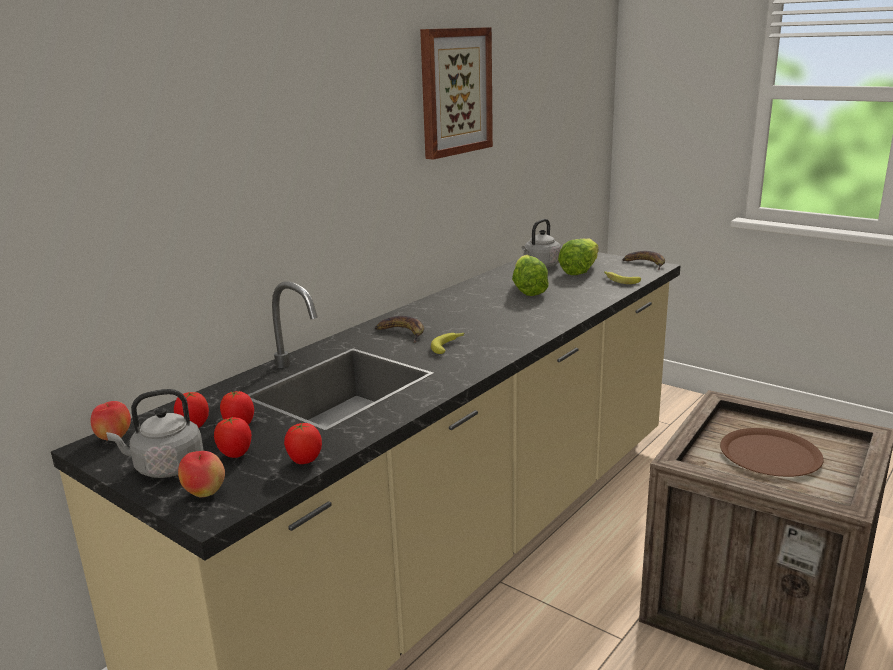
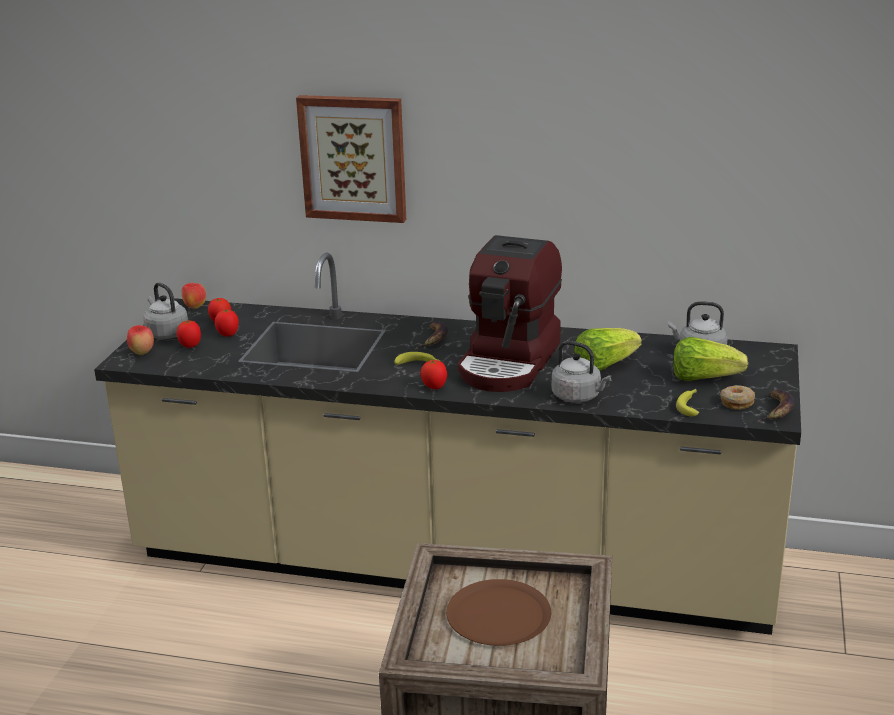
camera: 65 degrees right, 5 degrees up
(304, 461) = (192, 367): tomato -> tomato (434, 387)
(455, 92) = (615, 129): picture -> picture (353, 158)
(486, 315) = (510, 362): none -> coffee machine
(576, 305) = (578, 397): none -> grey kettle
(625, 270) = (736, 402): none -> donut

